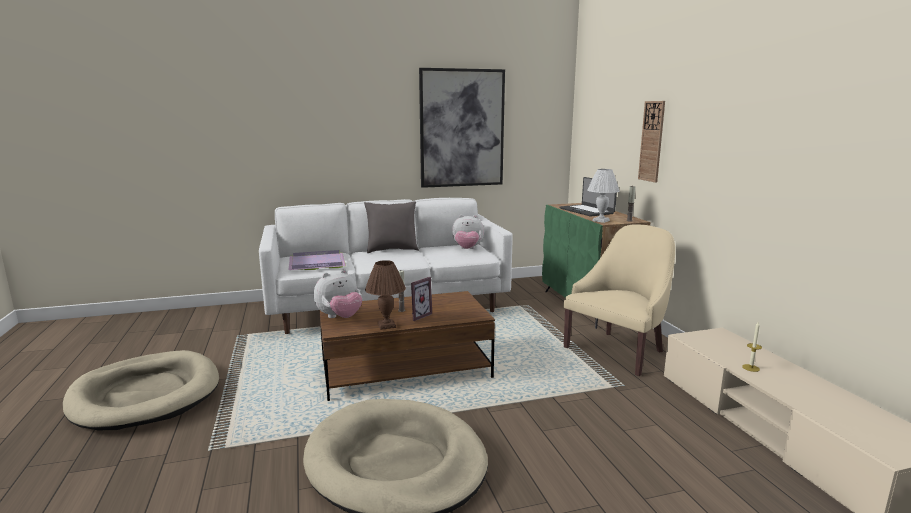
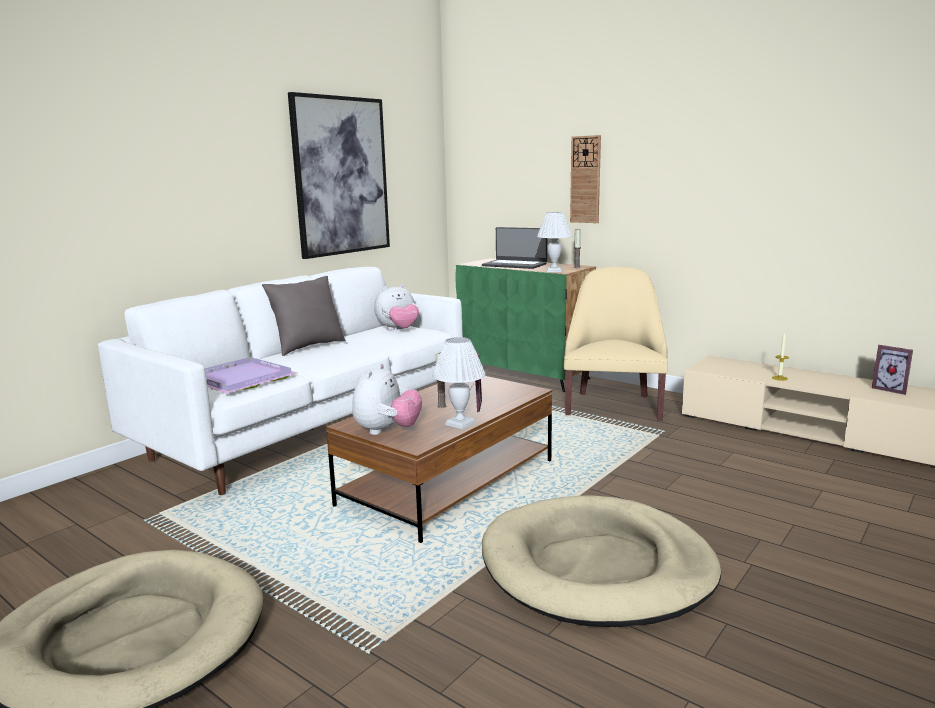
camera: 35 degrees left, 0 degrees up
(387, 325) = (461, 423): brown table lamp -> white table lamp
(866, 417) = (891, 389): none -> picture frame

